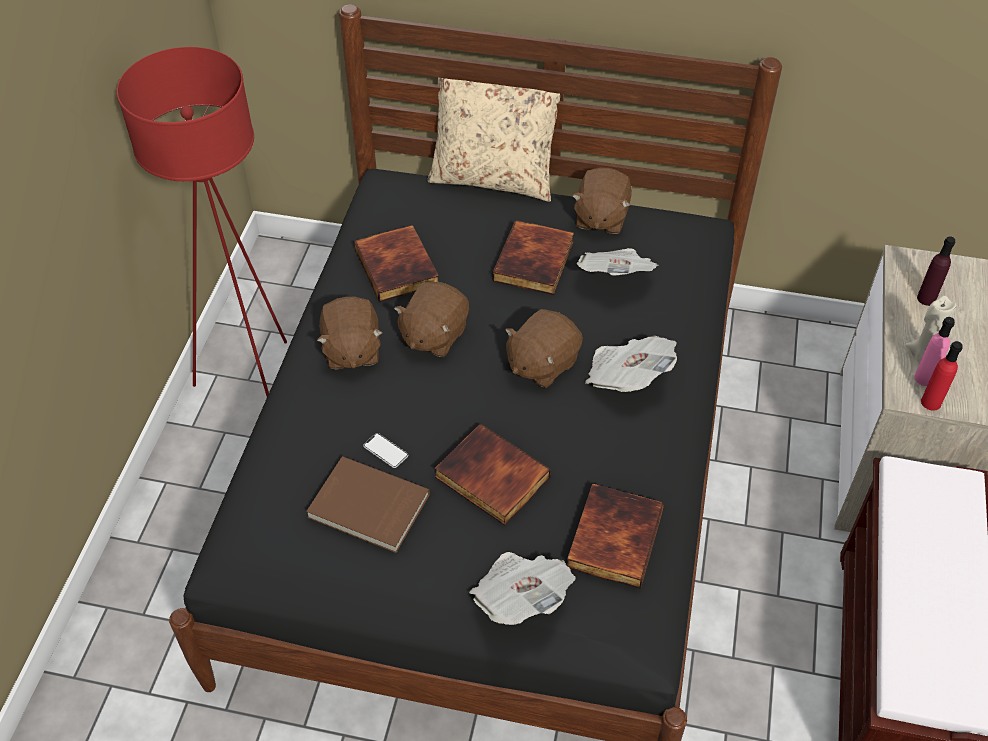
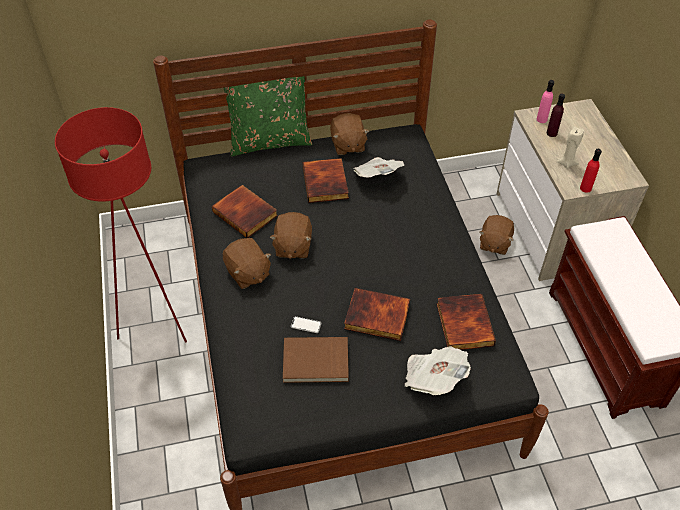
camera: 25 degrees left, 0 degrees up
(494, 177) = (270, 141): beige pillow -> green pillow
(542, 363) = (366, 241): brown plush toy -> brown plush toy (494, 243)
(627, 377) = (418, 231): newspaper -> none
(924, 378) = (575, 176): pink bottle -> pink bottle (541, 119)

